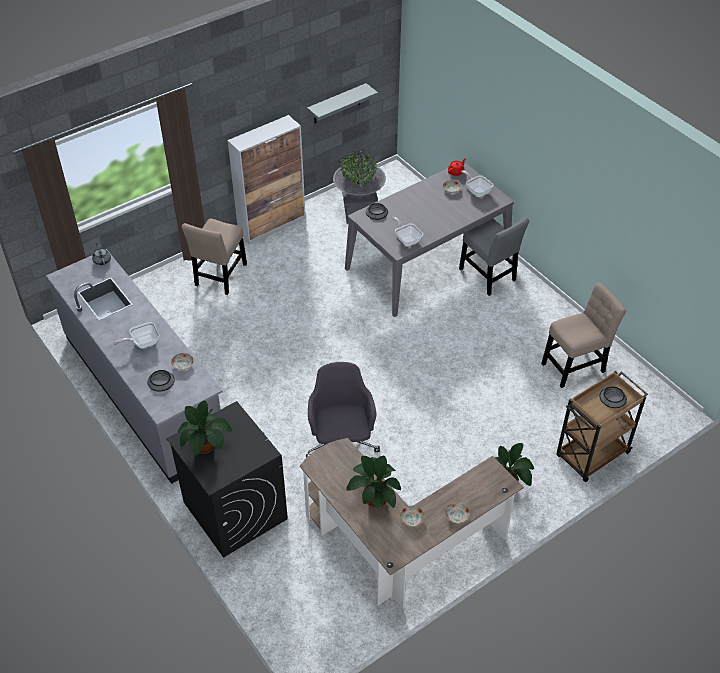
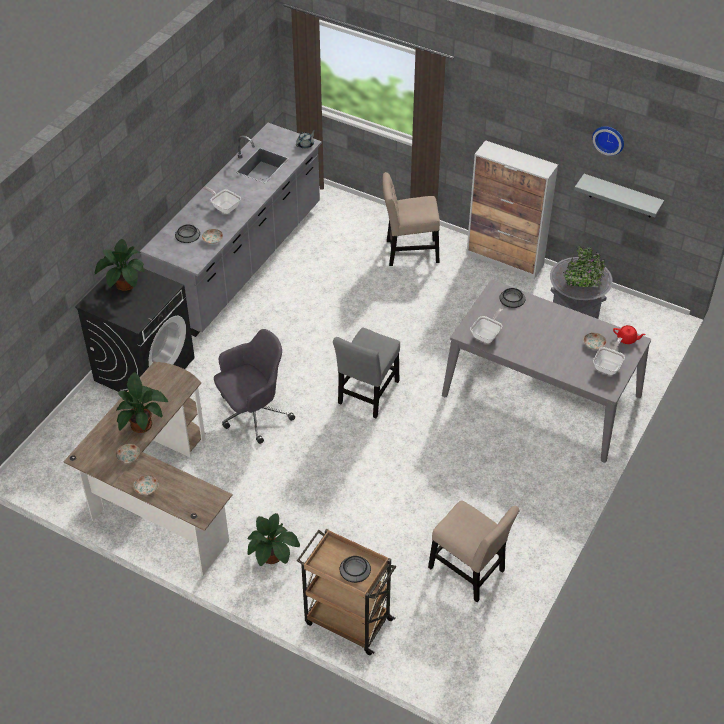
camera: 65 degrees right, 0 degrees up
(319, 64) = (609, 139): none -> wall clock
(489, 276) = (556, 454): grey chair -> grey chair (367, 395)

